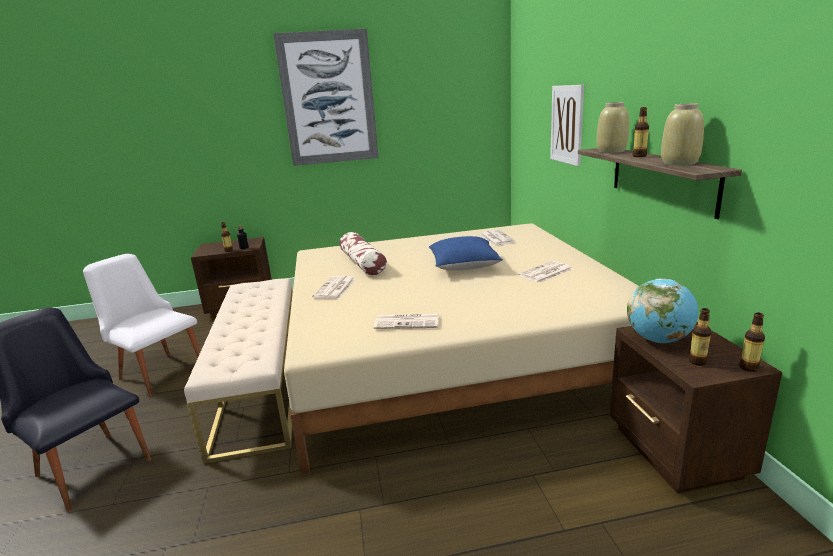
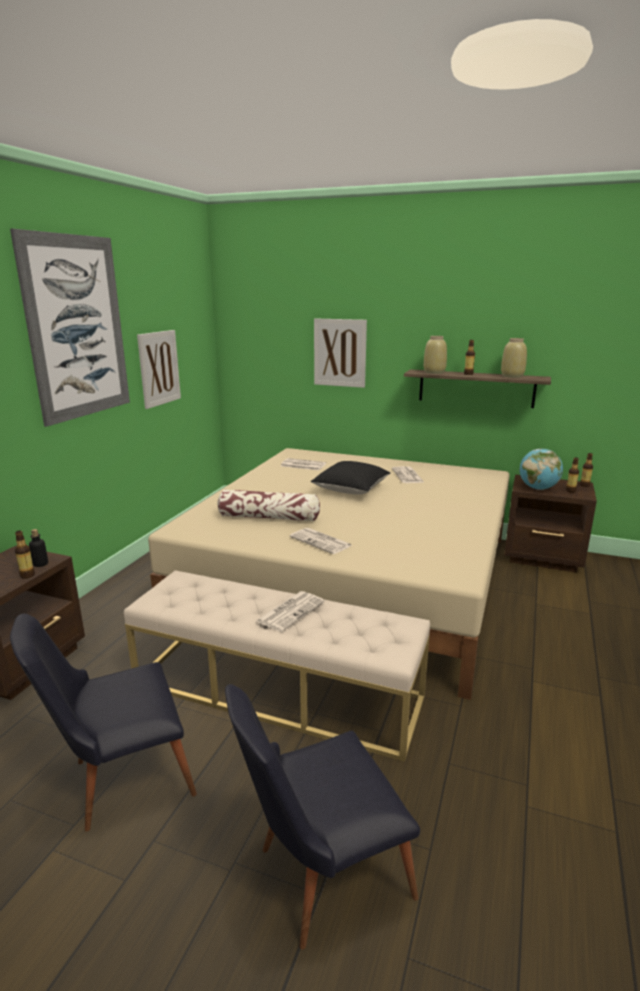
camera: 60 degrees left, 0 degrees up
(158, 371) = (120, 780): white chair -> black chair
(408, 322) = (443, 533): newspaper -> newspaper (291, 611)
(420, 133) = (159, 368): none -> picture
(464, 266) = (351, 490): blue pillow -> black pillow

